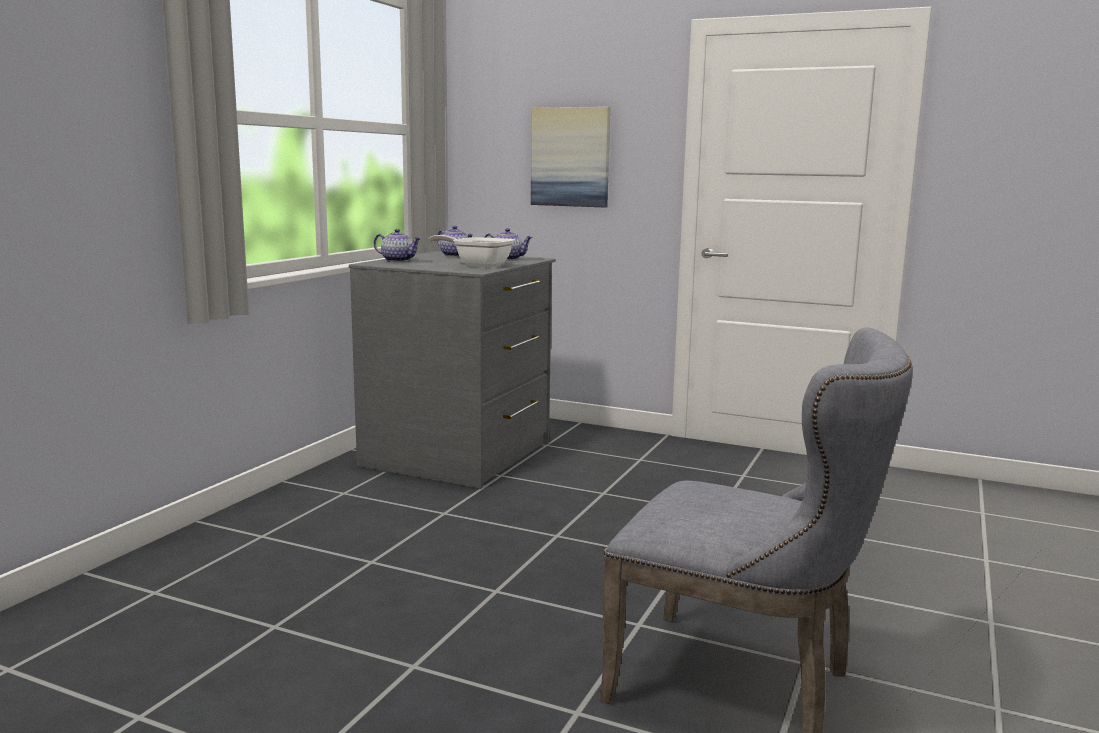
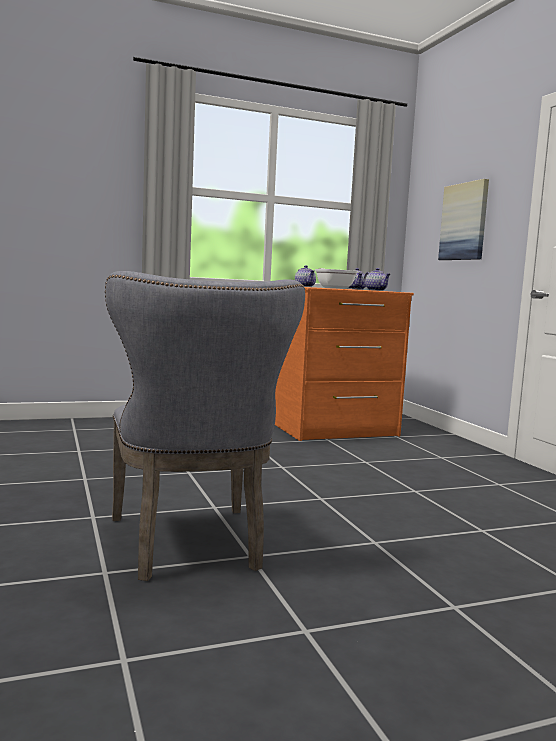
camera: 45 degrees right, 5 degrees down
(459, 455) = (330, 427): grey dresser -> orange dresser

